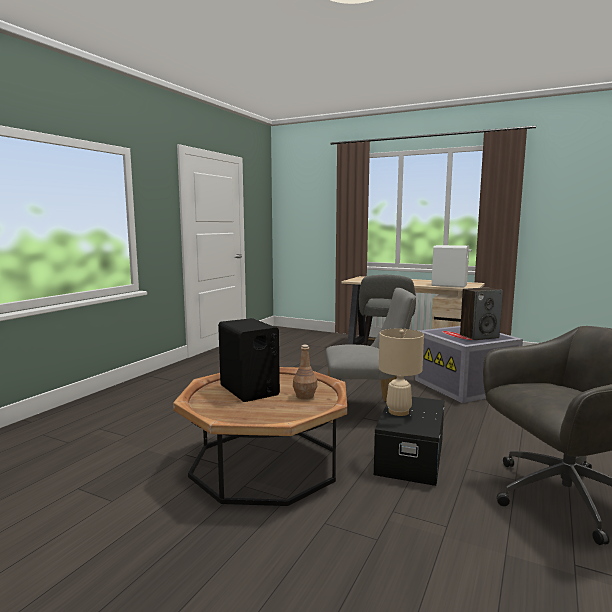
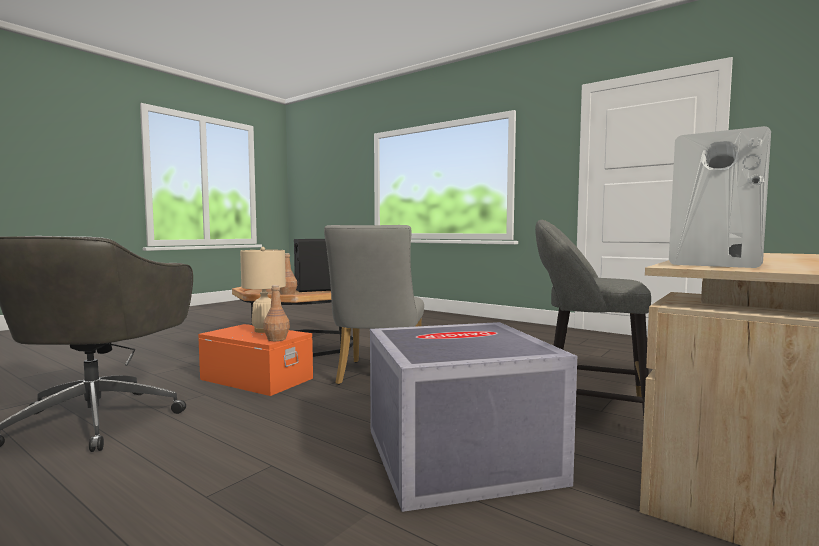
camera: 100 degrees right, 5 degrees down
(409, 456) = (257, 378): black storage box -> orange storage box
(425, 401) = (276, 339): none -> brown bottle
(479, 336) = (437, 343): speaker -> none

